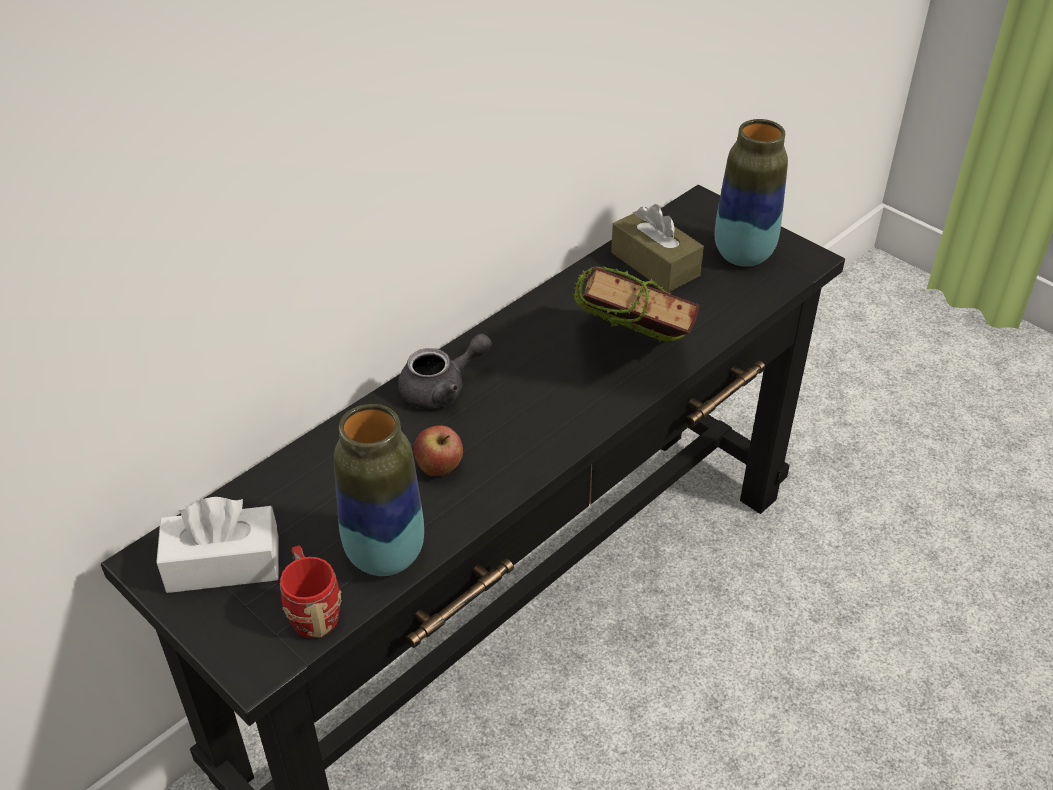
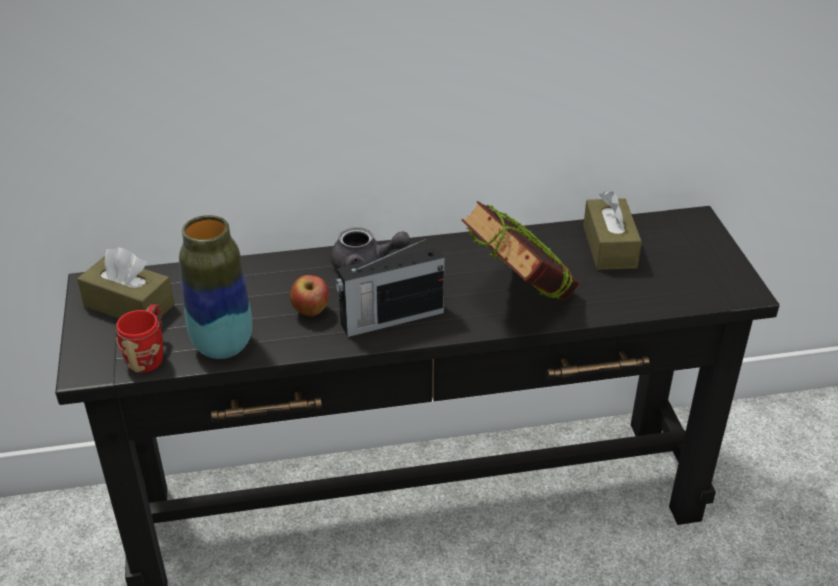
camera: 35 degrees right, 5 degrees down
(223, 564) = (129, 305): white tissue box -> brown tissue box
(528, 436) = (390, 318): none -> radio
(743, 255) = (690, 268): vase -> none

